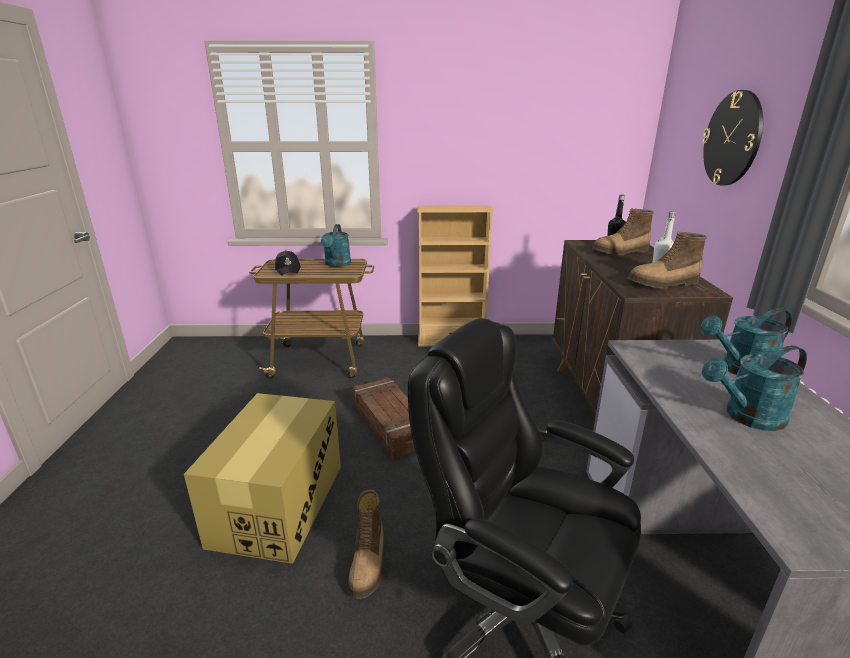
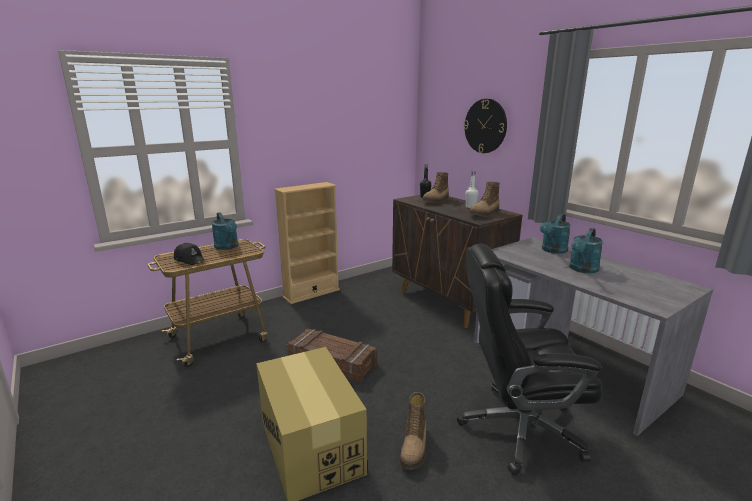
camera: 35 degrees left, 5 degrees down
(369, 563) = (414, 447): boot -> boot turned 45 degrees clockwise

